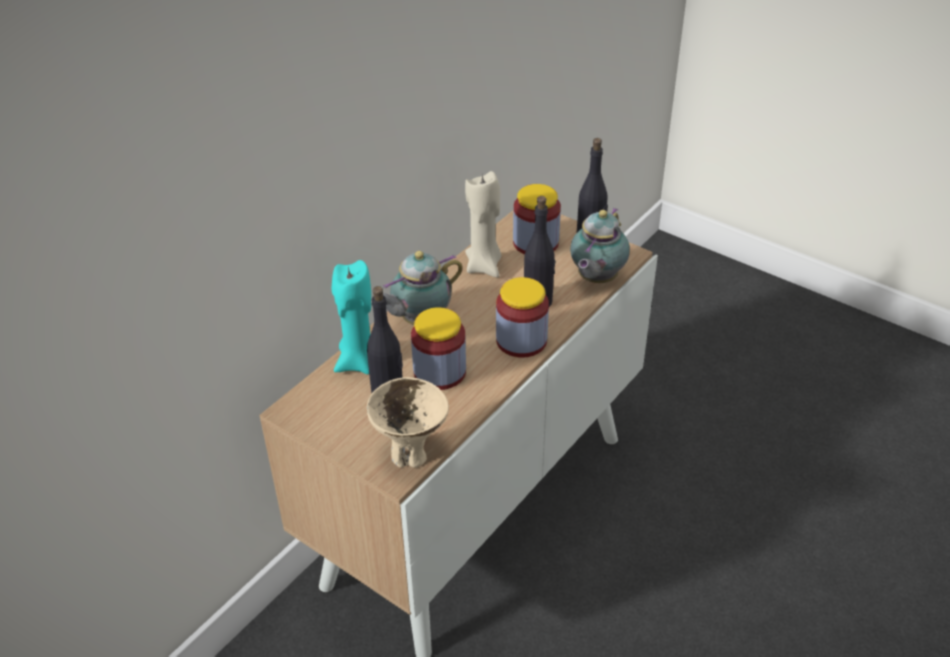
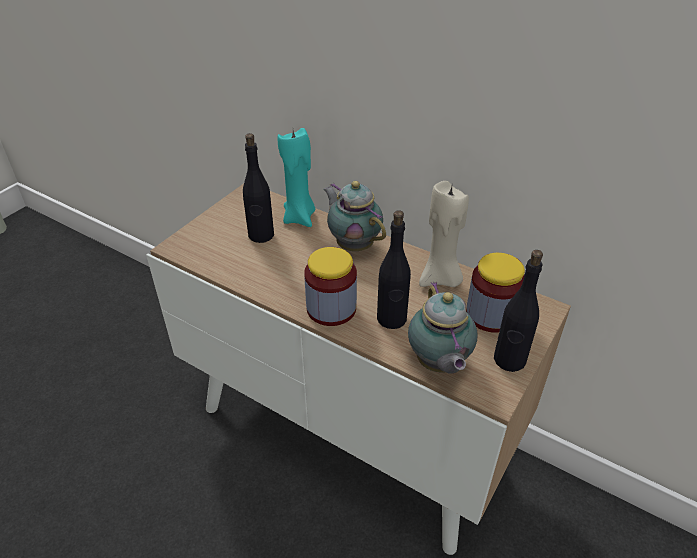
camera: 85 degrees right, 0 degrees up
(410, 454) = (195, 251): beige bowl -> none
(439, 372) = (288, 260): jar -> none
(595, 279) = (438, 364): teapot -> teapot turned 120 degrees counterclockwise

